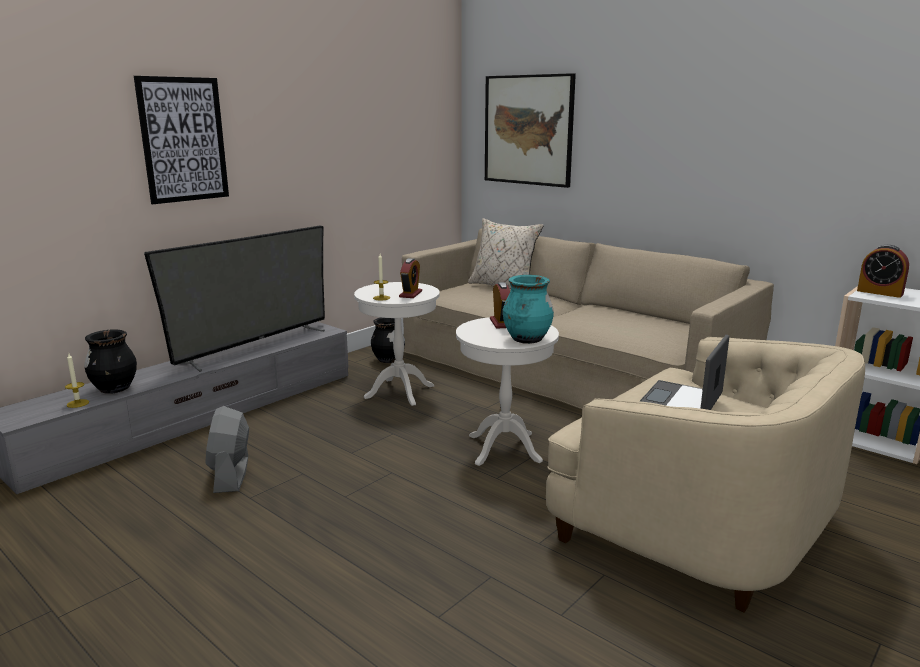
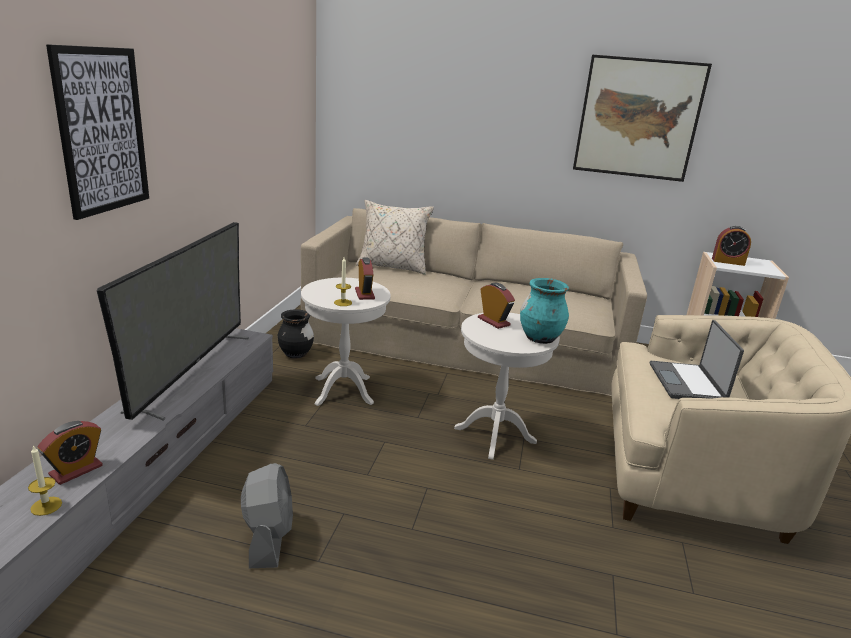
camera: 30 degrees left, 5 degrees up
(115, 389) = (76, 470): black vase -> alarm clock
(231, 475) = (268, 537): grey fan -> grey fan turned 150 degrees counterclockwise
(528, 130) = (398, 111): picture -> picture (638, 118)

